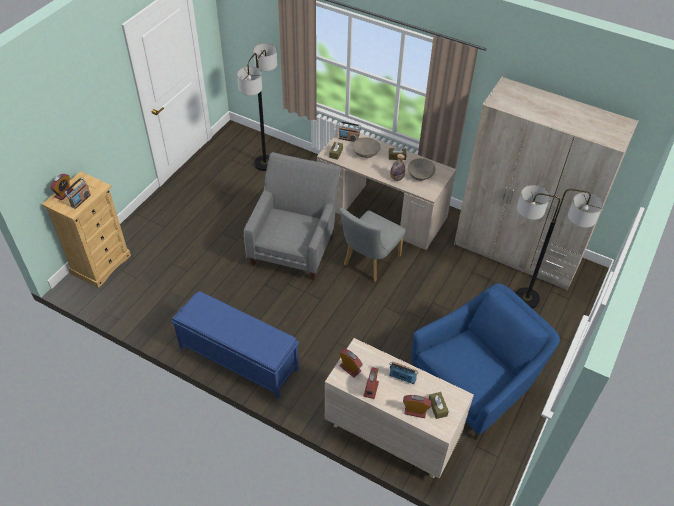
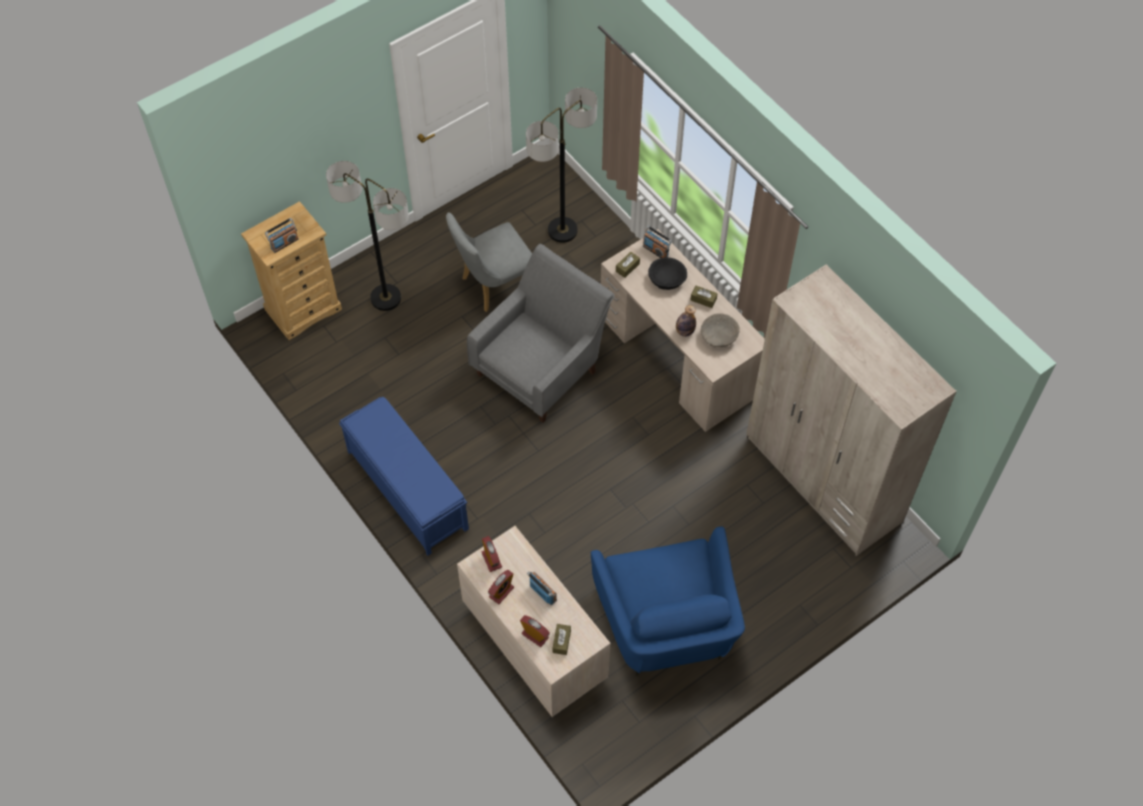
camera: 25 degrees right, 10 degrees up
(64, 193) = (270, 227): alarm clock -> none
(366, 152) = (666, 279): beige bowl -> black bowl
(369, 262) = (622, 423): grey chair -> grey chair (493, 285)
(476, 381) = (667, 626): blue armchair -> blue armchair turned 90 degrees clockwise
(526, 298) = (795, 546): floor lamp -> floor lamp (385, 298)

